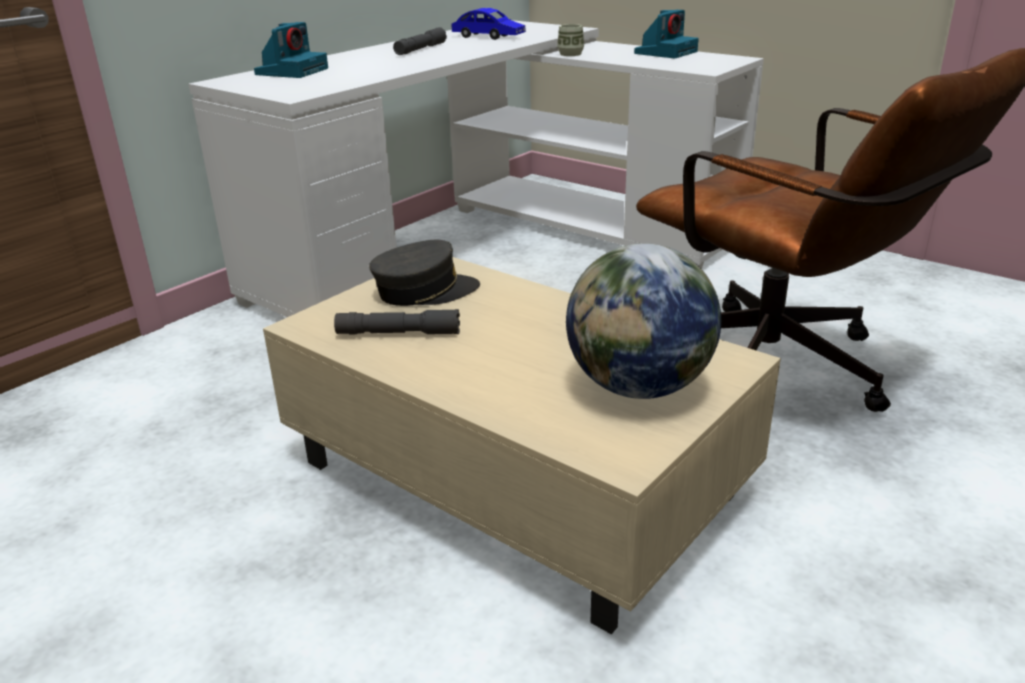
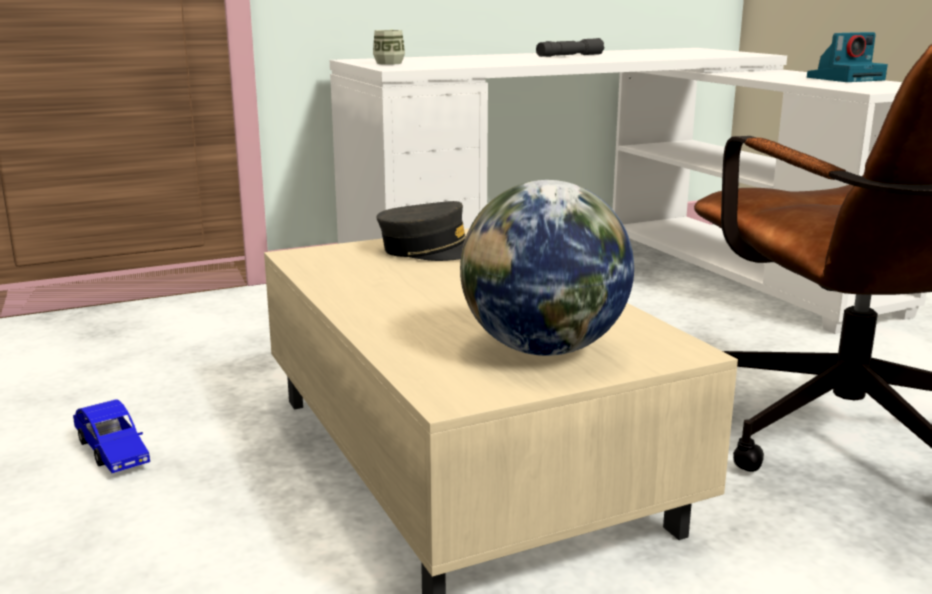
camera: 25 degrees right, 10 degrees down
(292, 71) = (426, 59): camera -> none
(398, 333) = (369, 273): grey flashlight -> none
(488, 37) = (654, 54): blue toy car -> blue toy car (112, 451)
(570, 54) = (734, 74): cup -> cup (389, 63)

